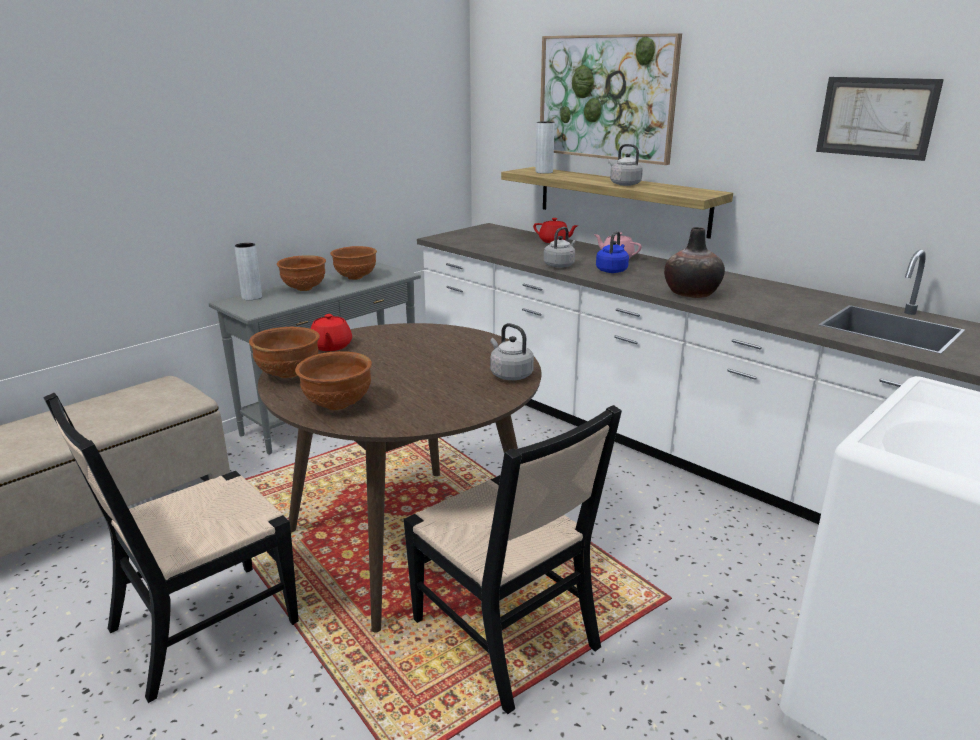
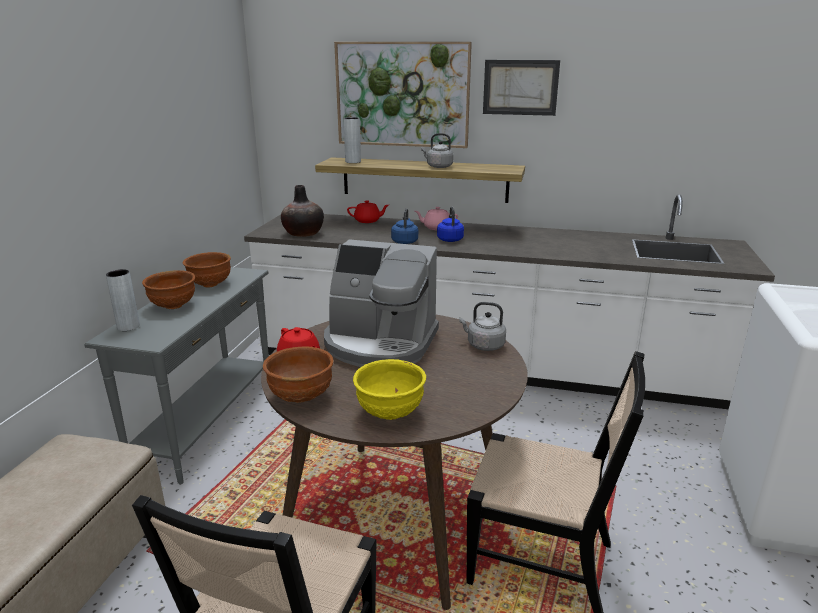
camera: 30 degrees left, 0 degrees up
(336, 405) = (389, 413): brown bowl -> yellow bowl
(415, 351) = (380, 344): none -> coffee machine
(560, 265) = (405, 241): grey kettle -> blue kettle
(691, 293) = (531, 249): vase -> vase (303, 233)
(876, 117) = (631, 104): picture -> picture (520, 87)

